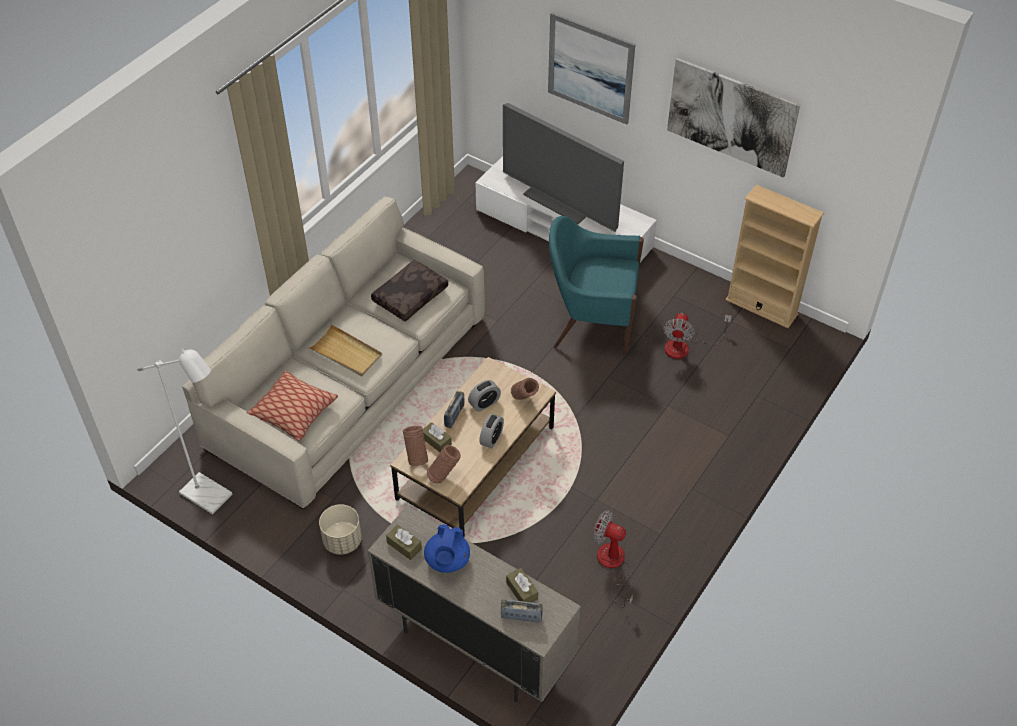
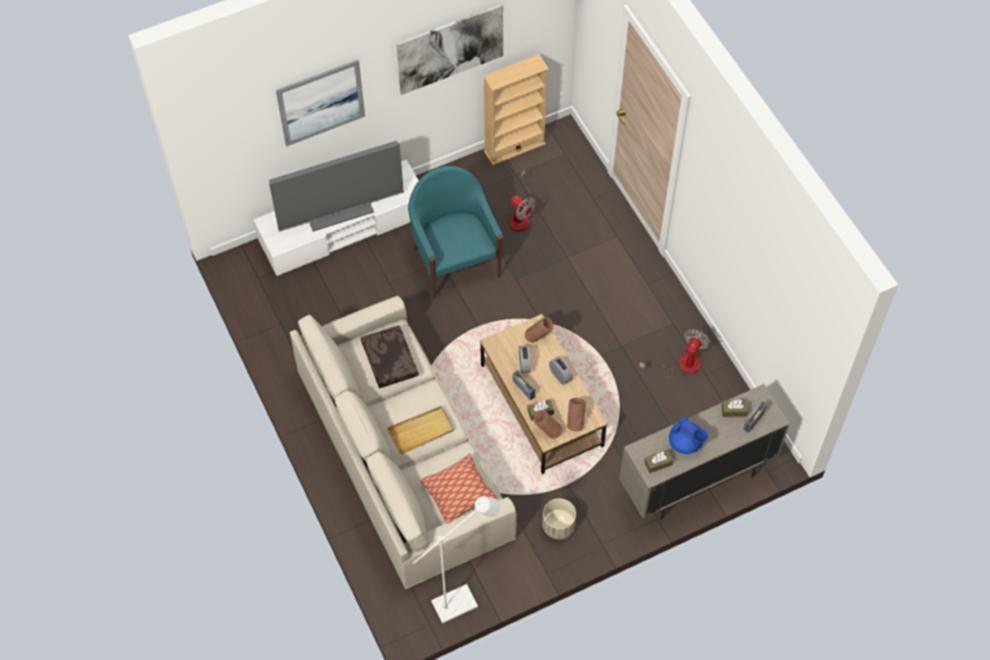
camera: 60 degrees left, 10 degrees up
(591, 322) = (455, 261): turquoise armchair -> turquoise armchair turned 120 degrees clockwise
(613, 565) = (681, 365): fan -> fan turned 150 degrees clockwise

